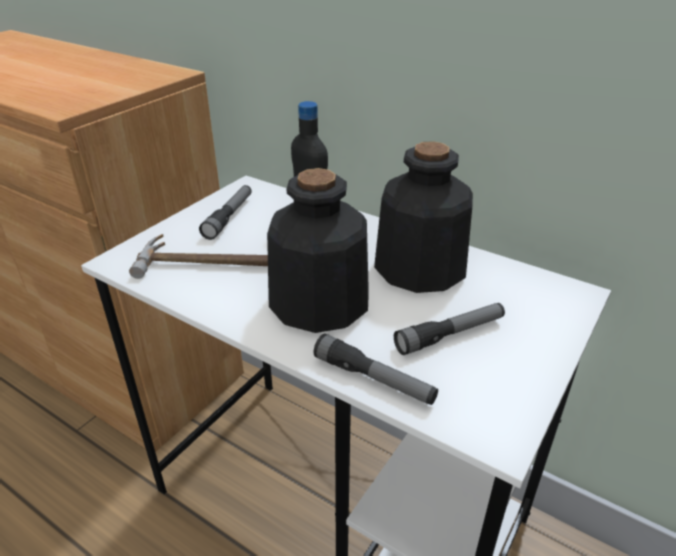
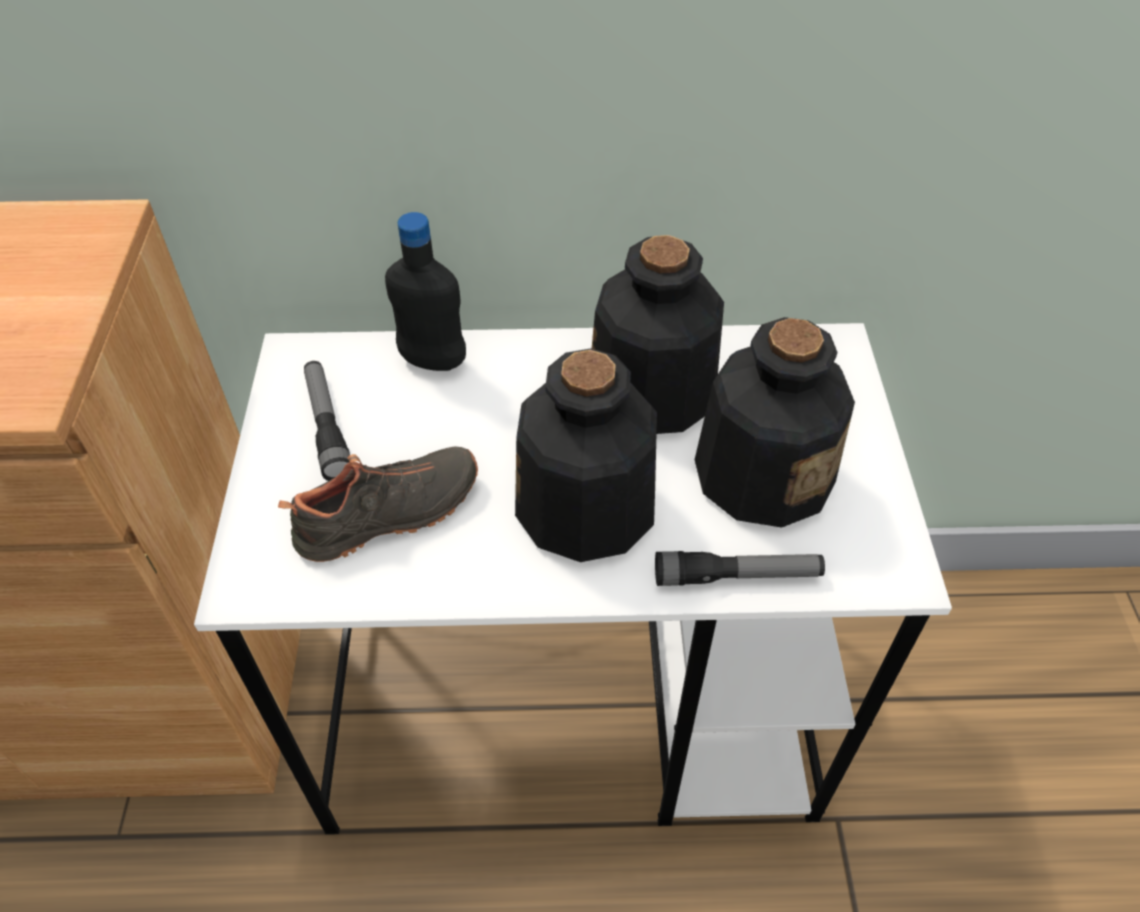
camera: 35 degrees left, 15 degrees up
(214, 263) = (390, 517): hammer -> black shoe
(450, 335) = (762, 473): flashlight -> bottle

